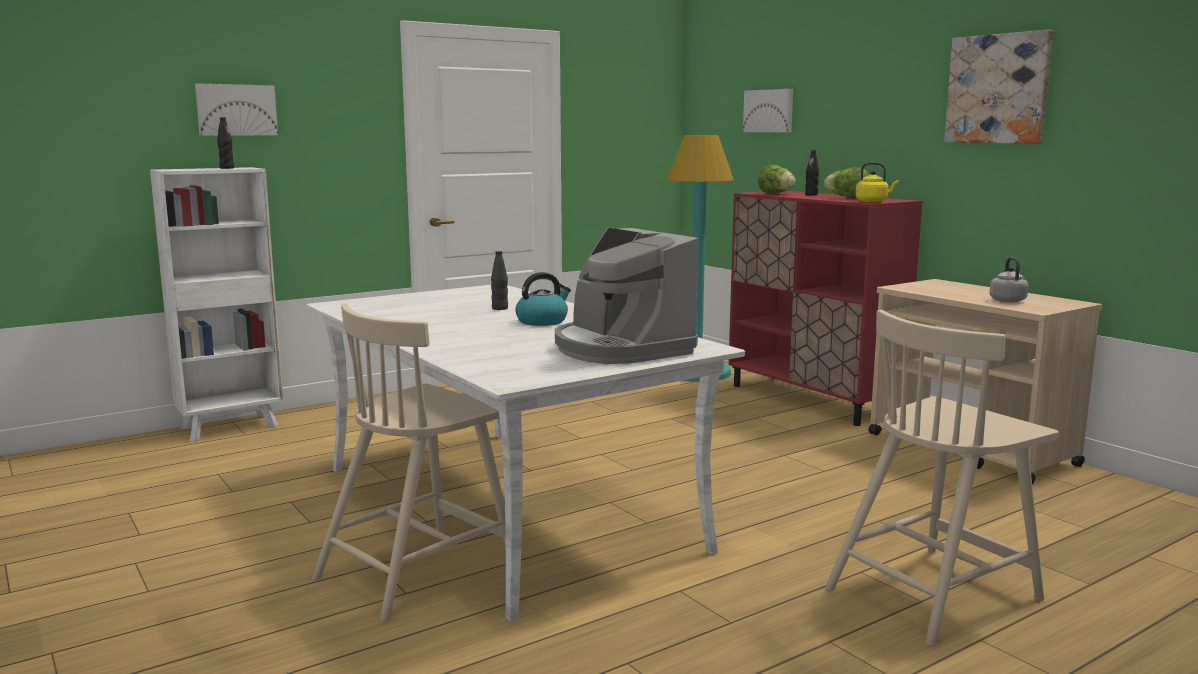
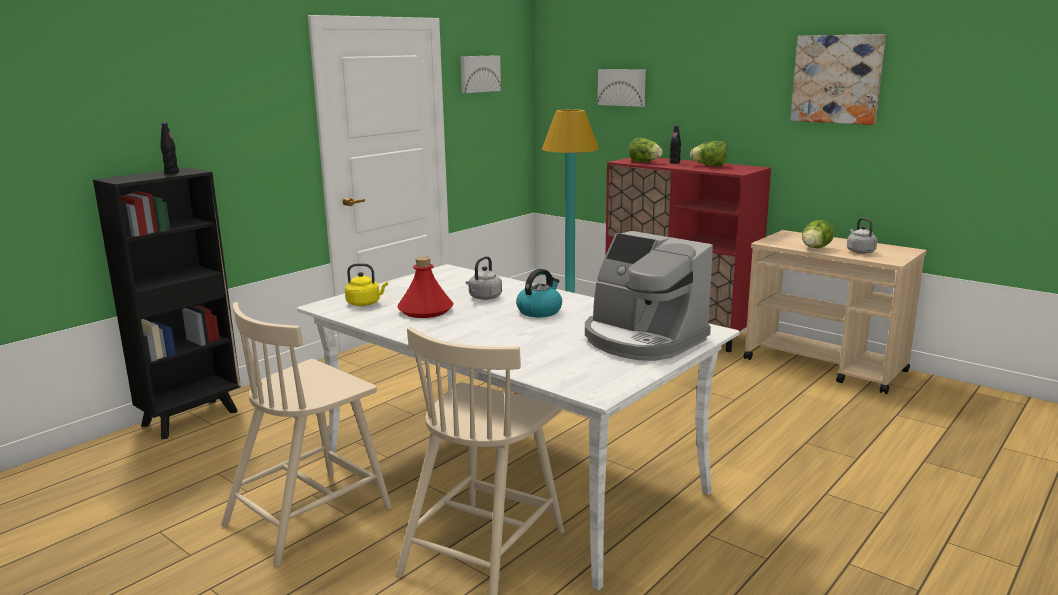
camera: 15 degrees left, 5 degrees up
(232, 427) = (192, 418): white bookcase -> black bookcase
(236, 110) = (168, 112): picture -> picture (479, 74)
(425, 313) = (425, 311): none -> red bottle
(500, 308) = (484, 298): black bottle -> grey kettle
(873, 201) = (738, 171): yellow kettle -> yellow kettle (365, 303)
(934, 593) = (889, 504): beige chair -> beige chair (310, 515)
(951, 295) = (815, 248): none -> lettuce

